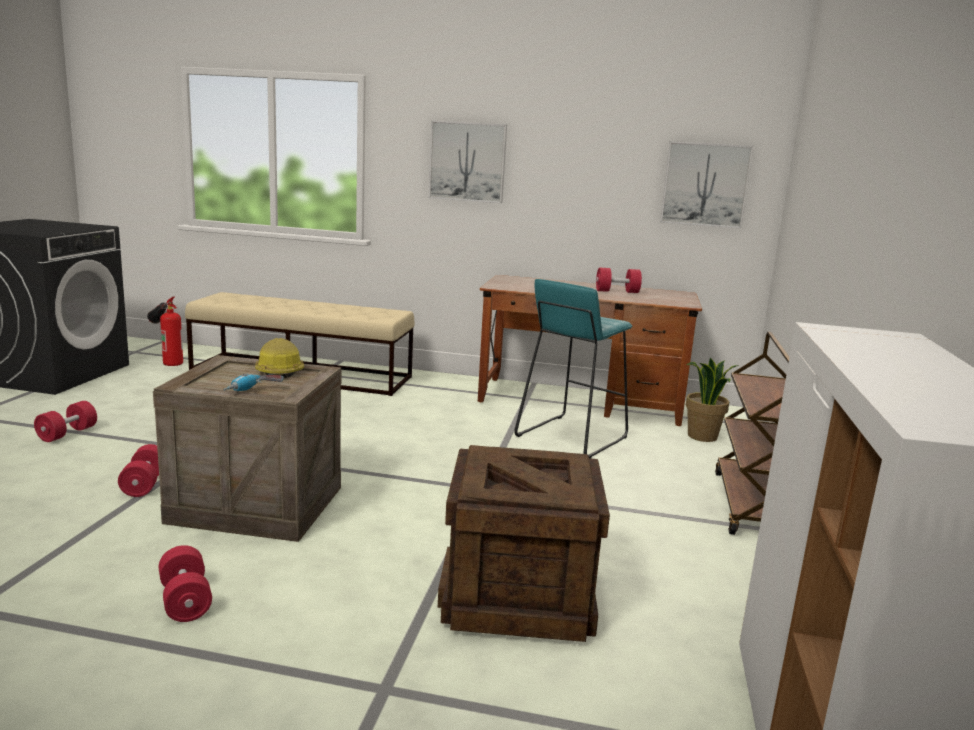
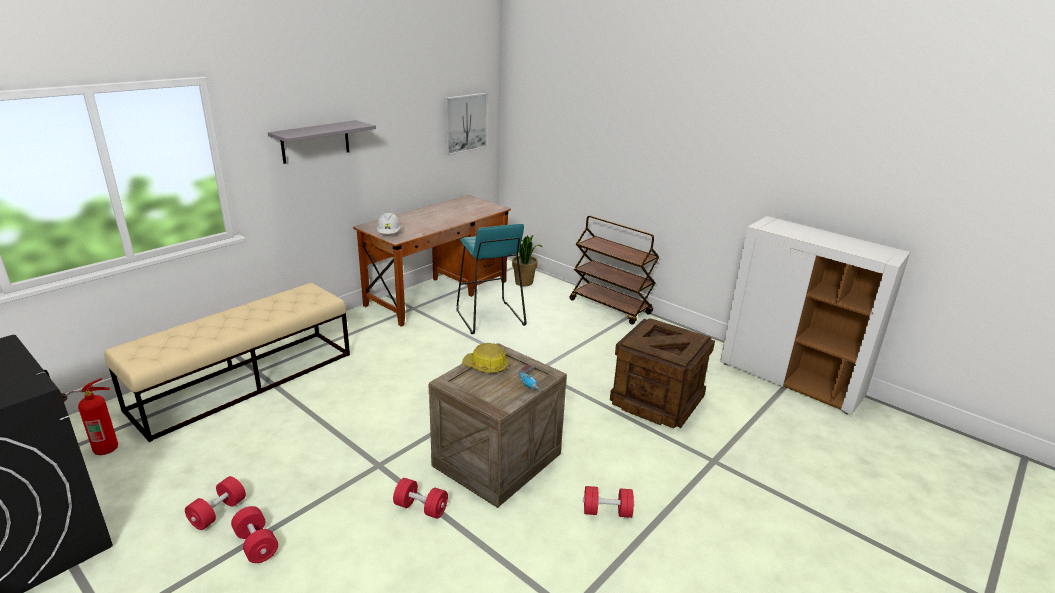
camera: 60 degrees left, 10 degrees up
(467, 162) = (315, 141): picture -> grey shelf
(504, 283) = (389, 233): none -> white hard hat
(617, 291) = (448, 212): red dumbbell -> red dumbbell (218, 512)

